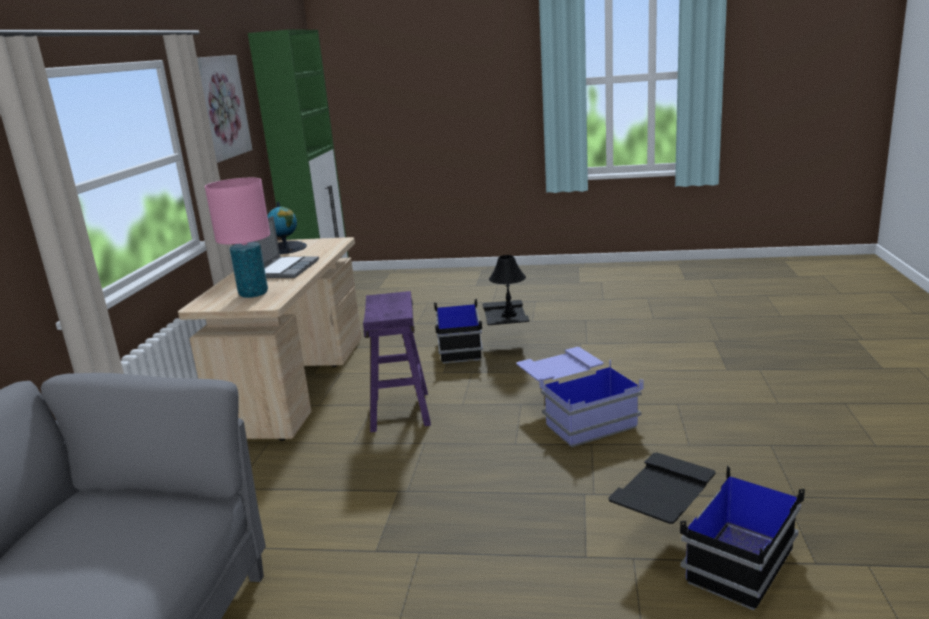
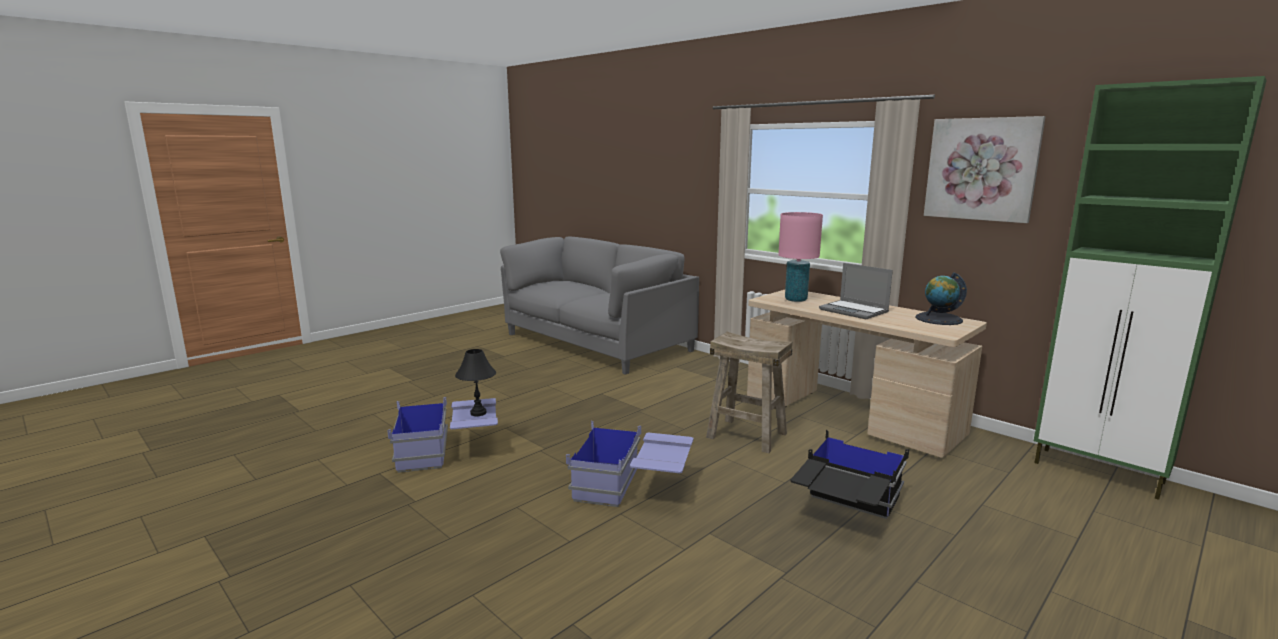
camera: 125 degrees right, 5 degrees down
(401, 410) = (746, 435): purple stool -> beige stool
(509, 315) = (833, 484): black table lamp -> black table lamp (478, 413)
(700, 551) = (449, 452): black storage box -> blue storage box

